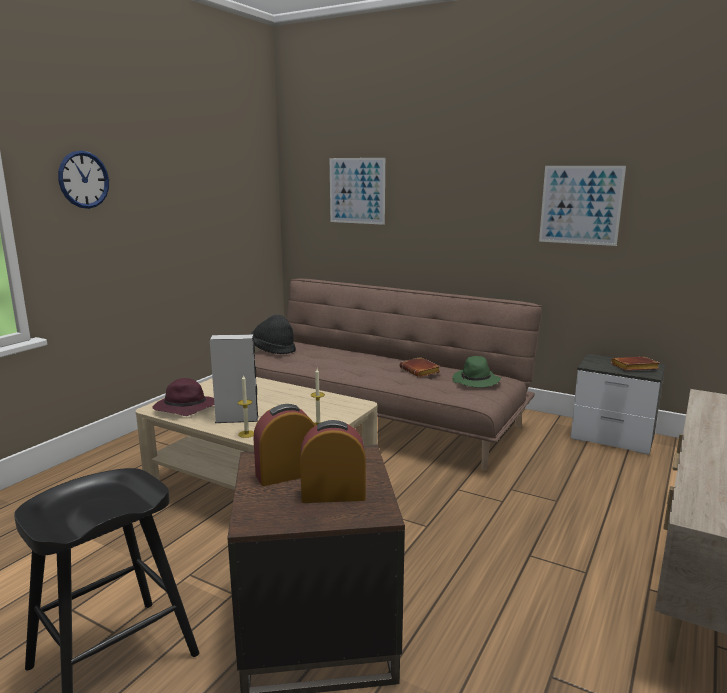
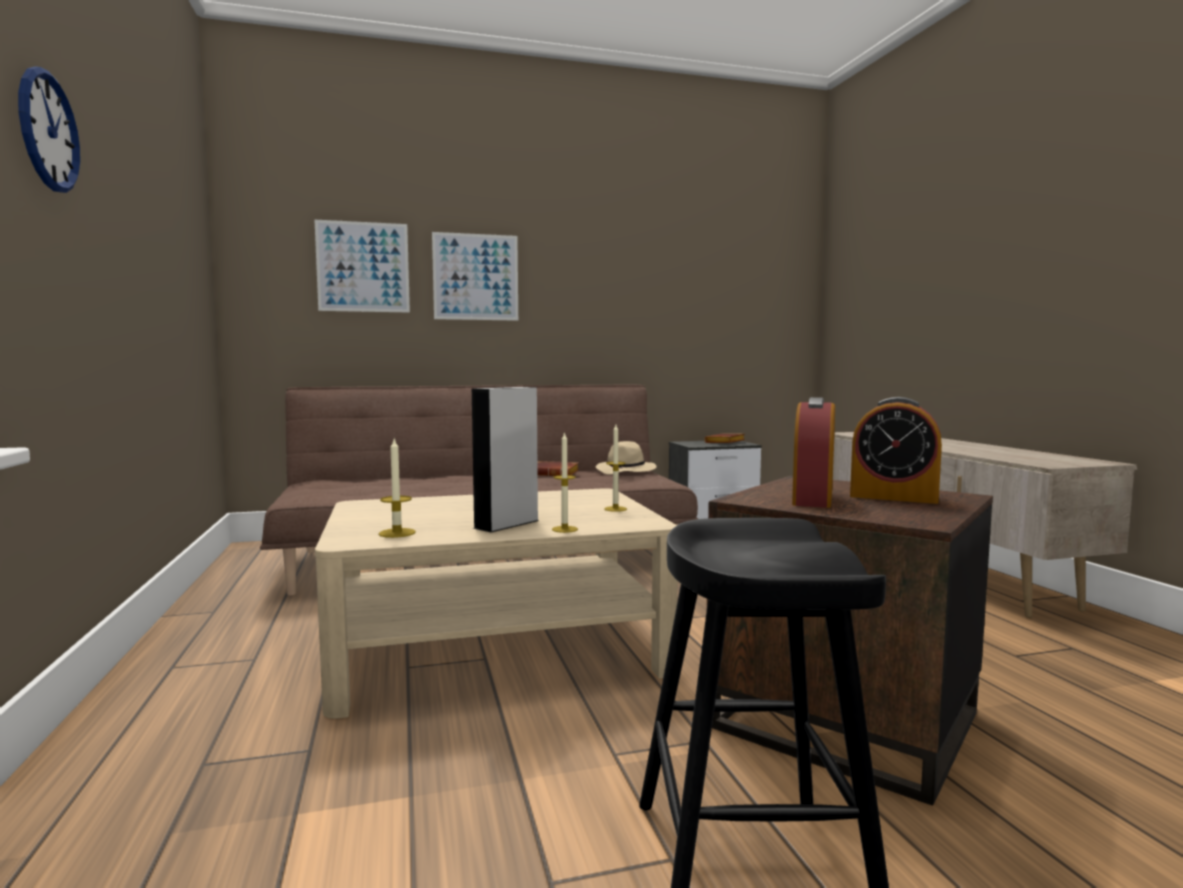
camera: 45 degrees left, 10 degrees down
(184, 408) = (397, 533): purple hat -> candle
(273, 350) = (315, 487): black hat -> none
(333, 494) = (893, 497): alarm clock -> alarm clock turned 105 degrees counterclockwise
(476, 381) = (626, 471): green hat -> beige hat
(580, 205) = (645, 286): picture -> picture (476, 277)

